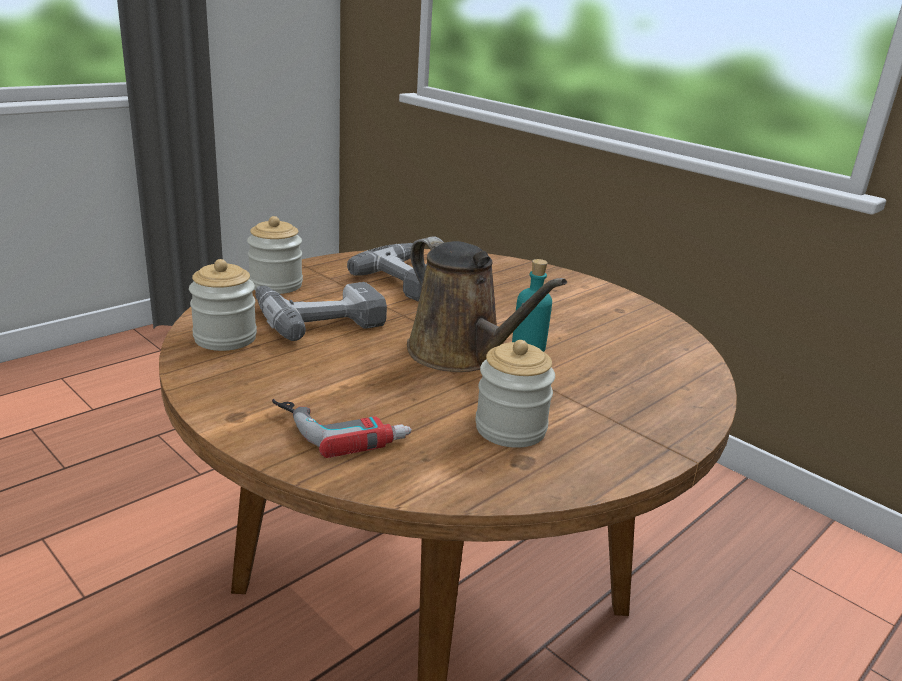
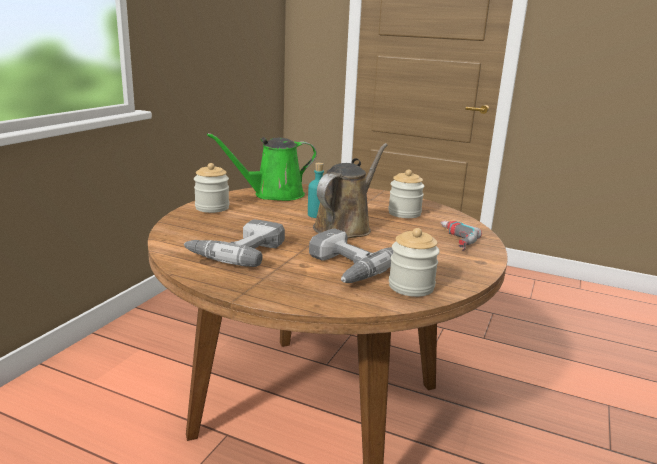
camera: 110 degrees left, 5 degrees down
(276, 285) = (300, 294): jar -> jar (212, 208)
(649, 338) = (274, 194): none -> green watering can

